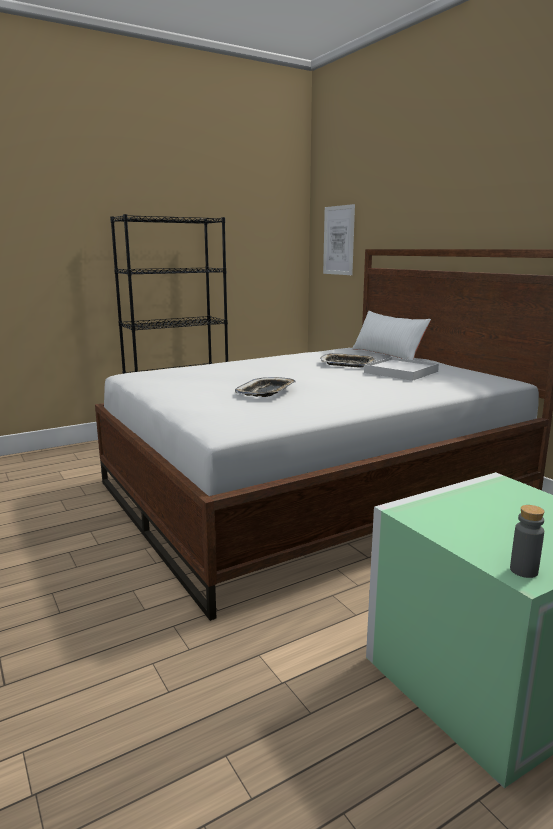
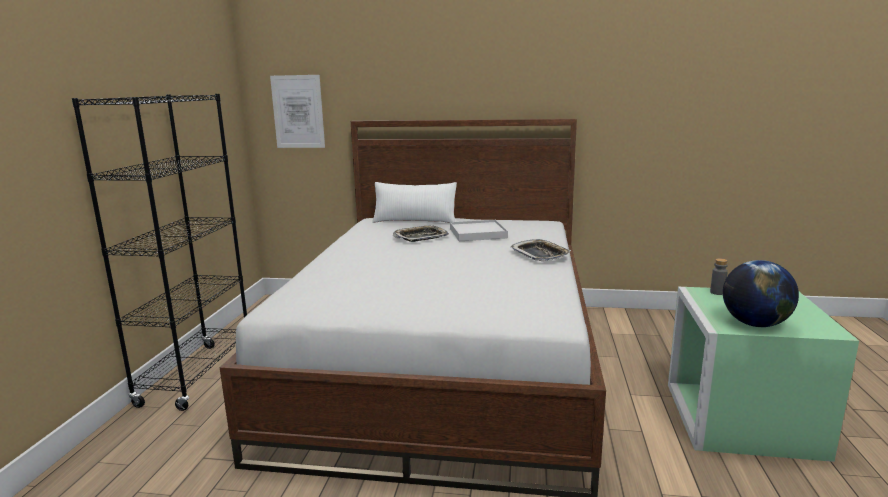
camera: 50 degrees left, 0 degrees up
(266, 392) = (462, 280): tray -> tray (540, 255)
(451, 525) = (755, 324): none -> globe
(523, 570) = (825, 330): grey bottle -> grey bottle (717, 292)

